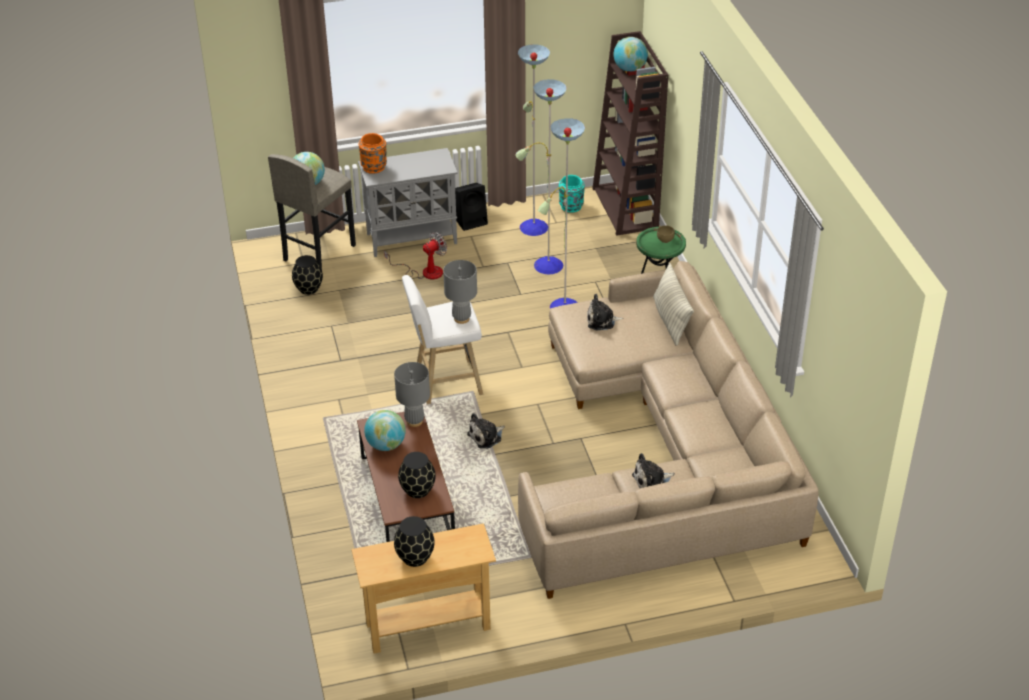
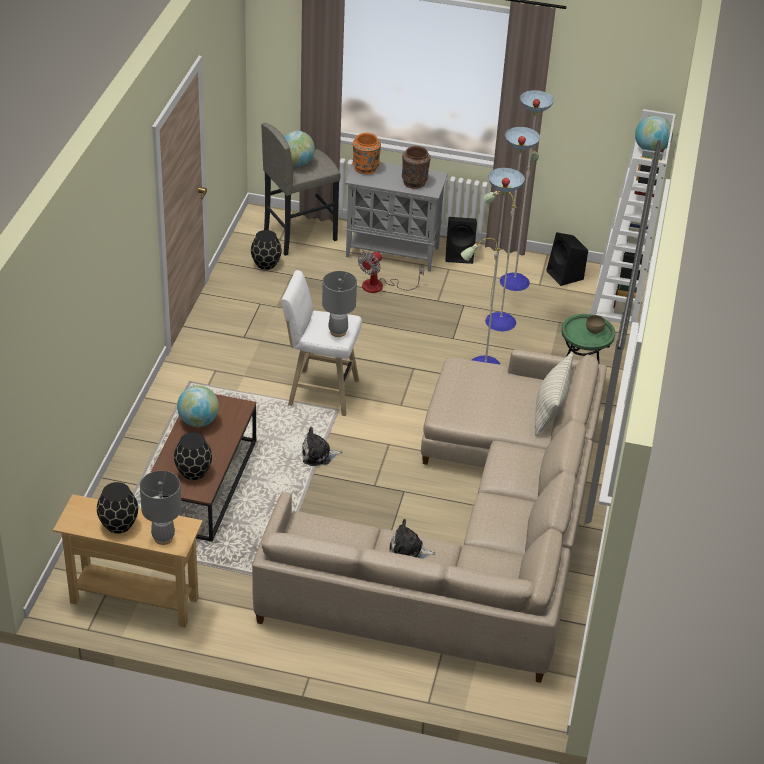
camera: 25 degrees right, 0 degrees up
(414, 421) = (240, 410): grey table lamp -> grey table lamp (163, 538)
(425, 165) = (414, 182): none -> brown vase
(425, 272) = (380, 286): fan -> fan turned 135 degrees clockwise
(571, 207) = (565, 275): turquoise vase -> black speaker
(602, 321) = (483, 386): plush toy -> none
(626, 208) = (618, 295): brown bookcase -> white bookcase

